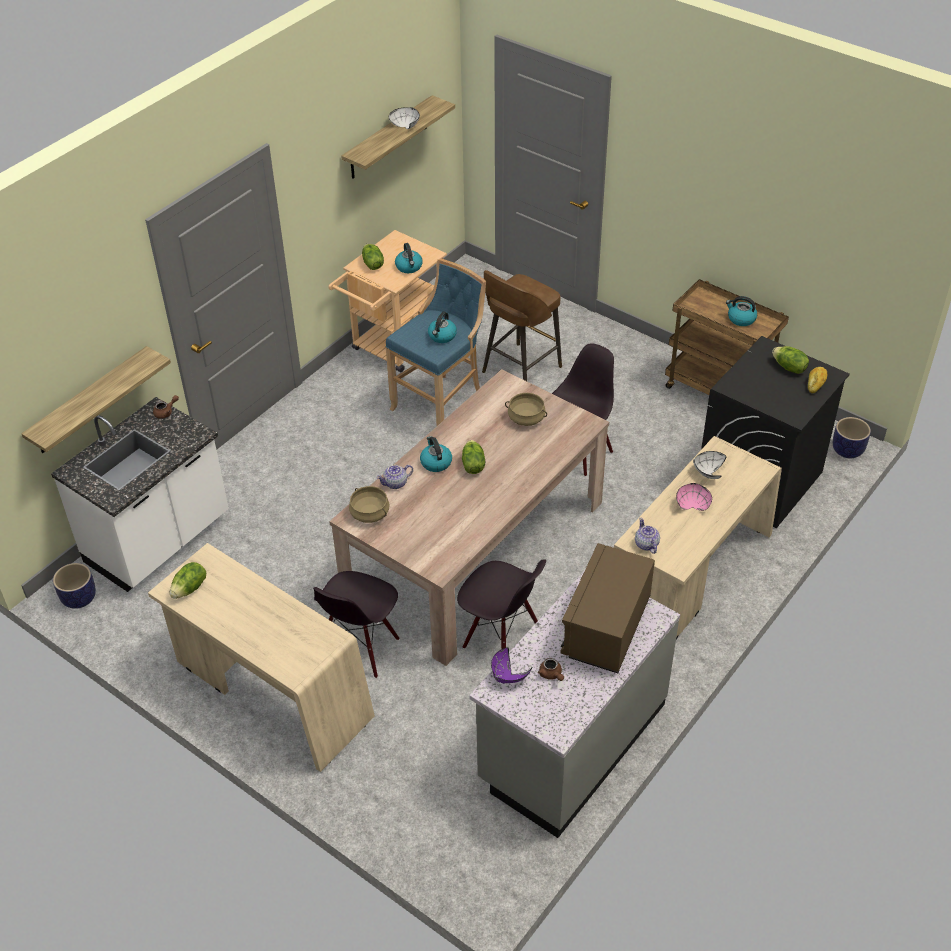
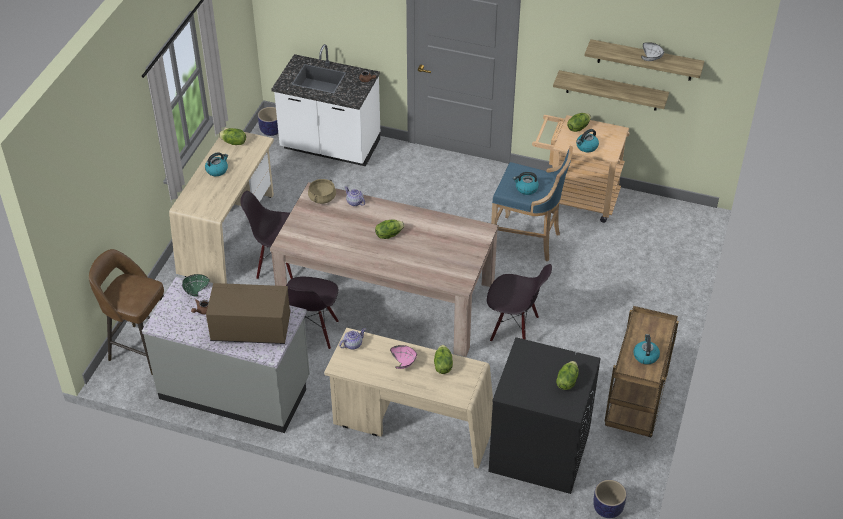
camera: 70 degrees right, 0 degrees up
(89, 401) = (335, 37): shelf -> shelf (612, 91)
(435, 462) = (383, 216): kettle -> kettle (217, 170)
(508, 677) = (194, 291): purple bowl -> green bowl
(520, 370) = (589, 275): brown stool -> brown stool (141, 348)
(526, 418) = (450, 250): beige cooking pot -> none
(707, 473) = (442, 365): white bowl -> lettuce
(816, 383) = (555, 402): bread -> none

